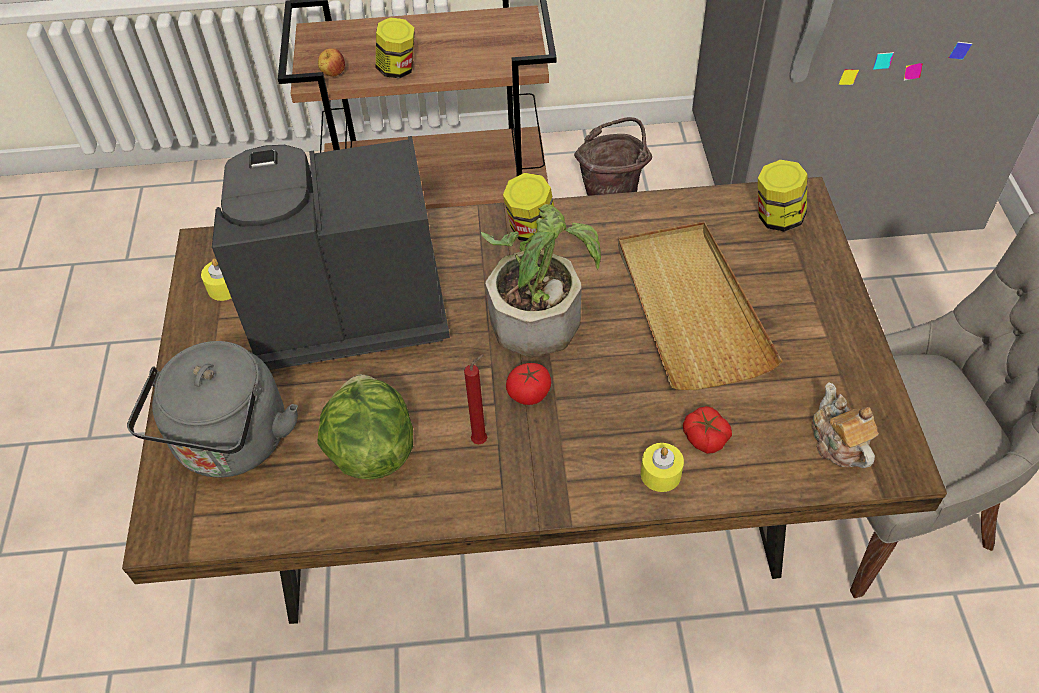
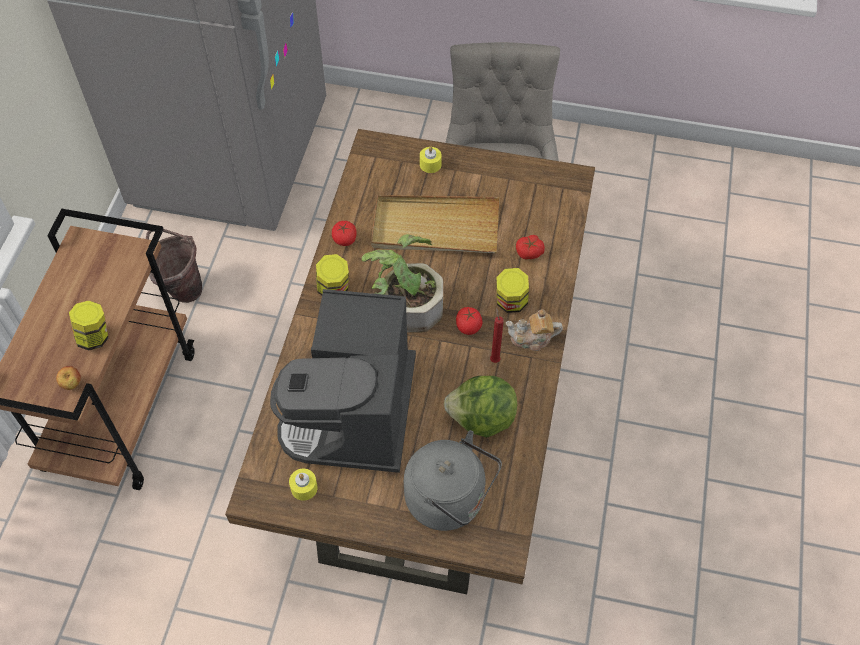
camera: 75 degrees left, 5 degrees up
(618, 217) = (344, 239): none -> tomato
(660, 474) = (546, 280): yellow candle -> yellow candle (430, 164)
(777, 218) = (382, 162): jar -> jar (511, 303)
(837, 443) = (552, 197): teapot -> teapot (532, 338)

